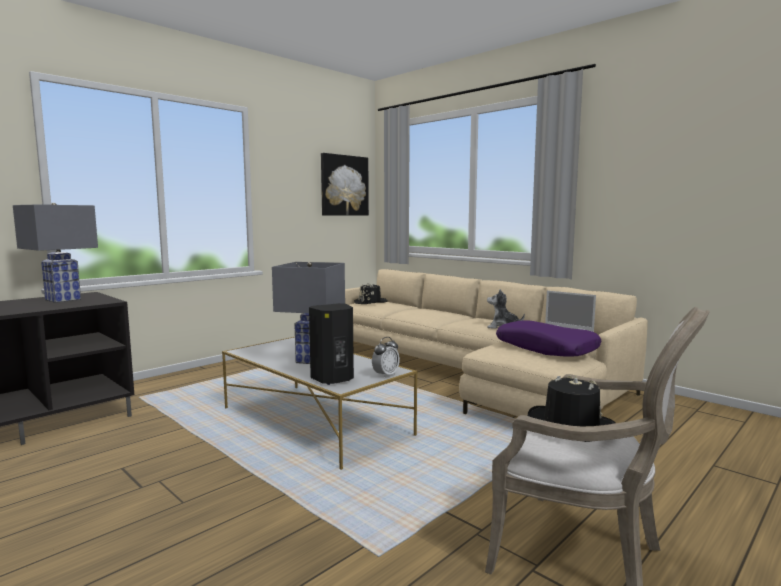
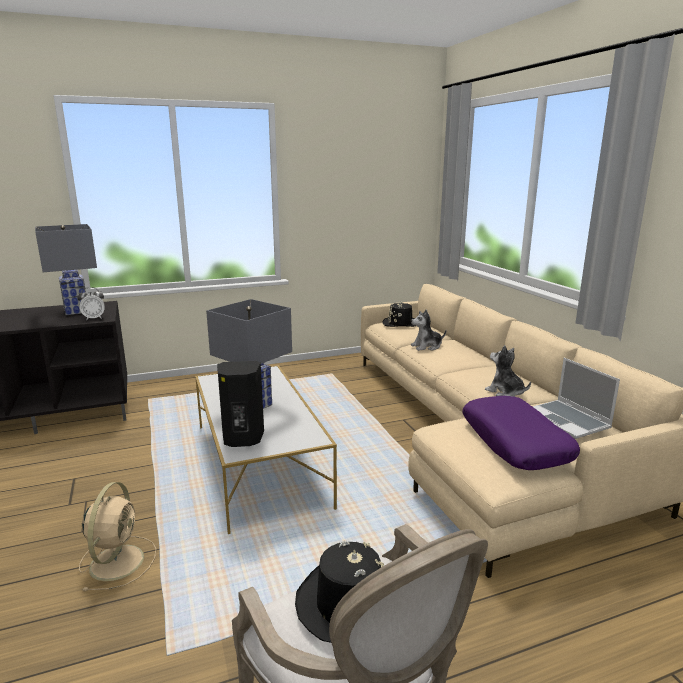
camera: 25 degrees right, 10 degrees up
(251, 512) = (118, 560): none -> beige fan
(344, 185) = (395, 183): picture -> none
(385, 375) = (296, 444): alarm clock -> alarm clock (94, 318)
(411, 312) = (427, 346): none -> plush toy

